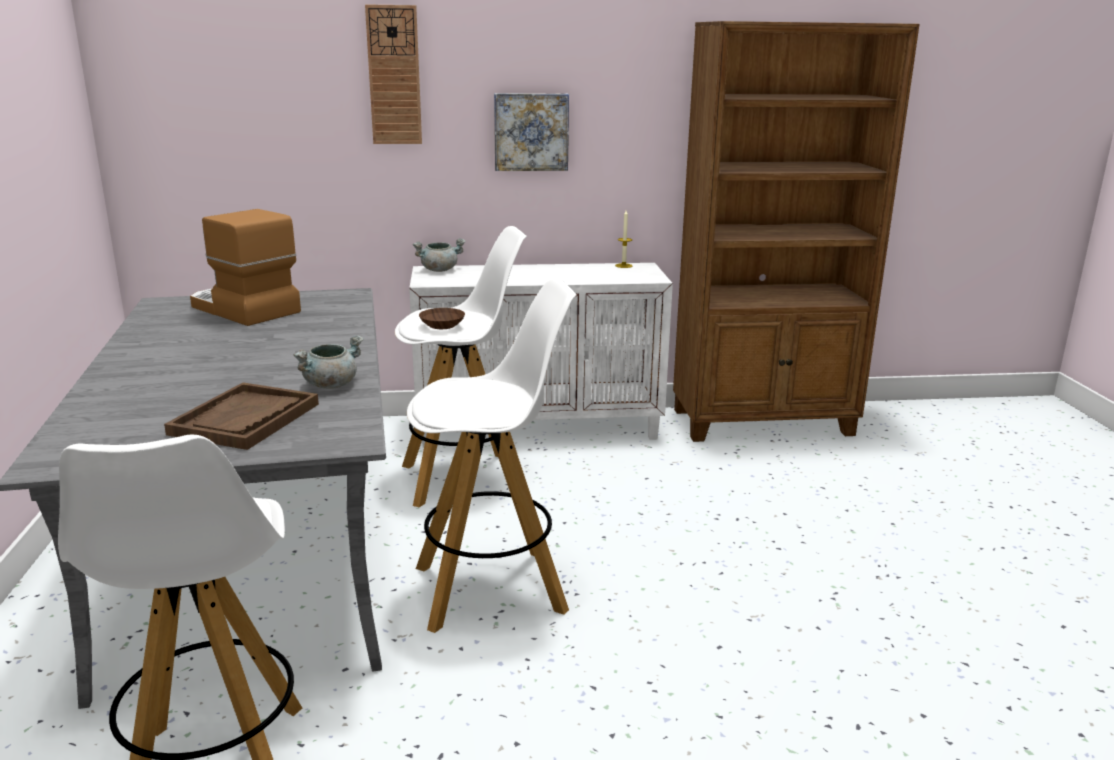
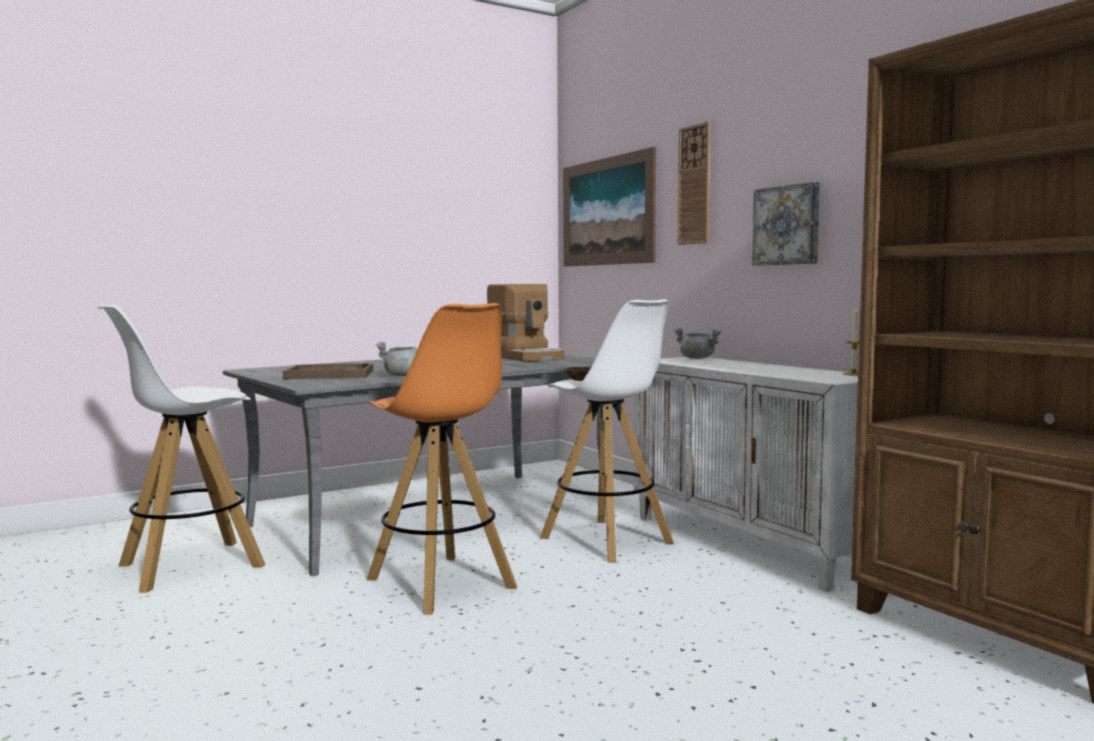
camera: 65 degrees right, 15 degrees down
(220, 92) = (607, 212): none -> picture
(243, 309) = (527, 357): coffee machine -> coffee machine turned 135 degrees clockwise
(492, 588) = (442, 584): white stool -> orange stool

